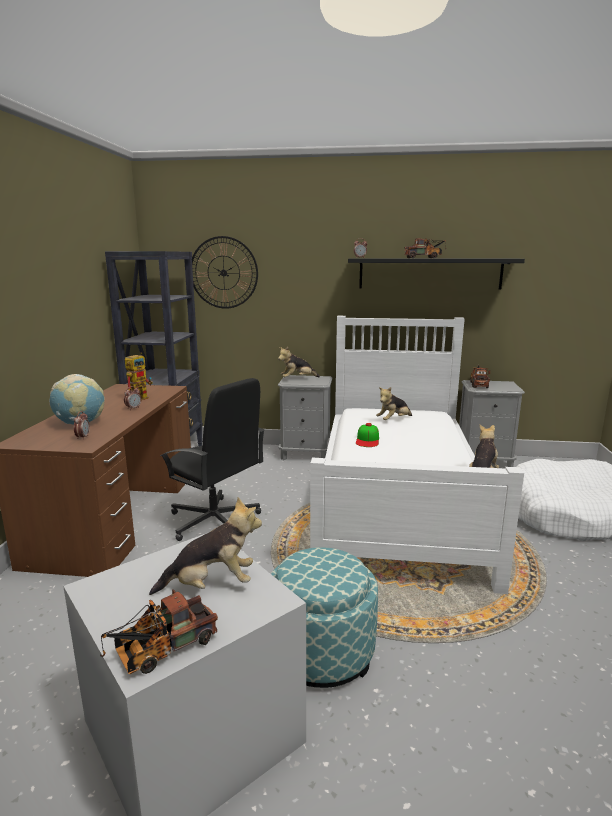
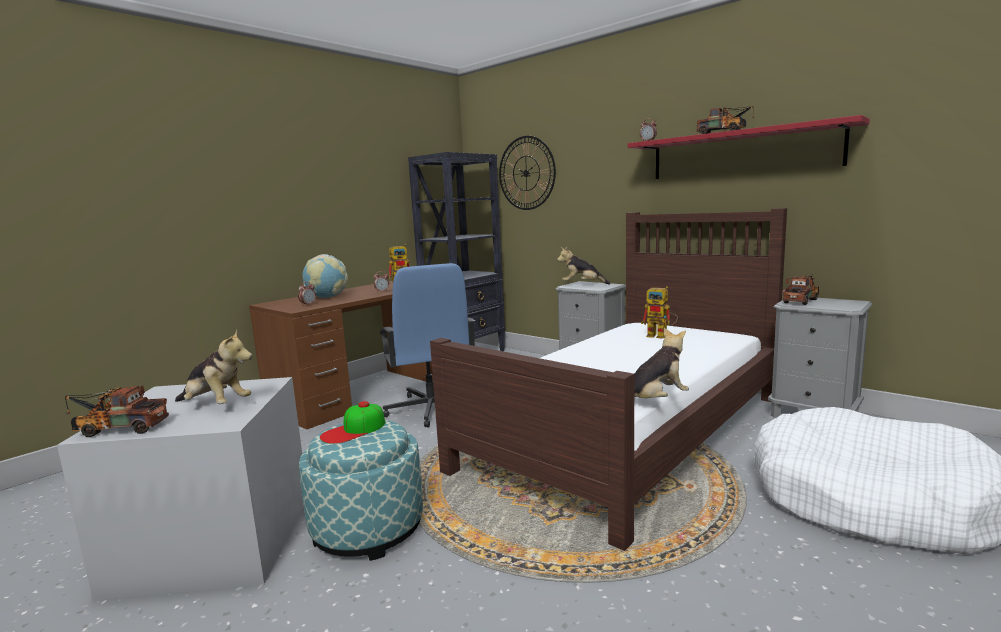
camera: 35 degrees right, 5 degrees down
(215, 521) = (431, 409): black office chair -> blue office chair
(367, 440) = (594, 348): cap -> cap (354, 430)
(393, 420) = (661, 336): plush toy -> toy robot
(397, 501) = (629, 431): white bed -> brown bed
(430, 273) = (741, 153): black shelf -> red shelf

